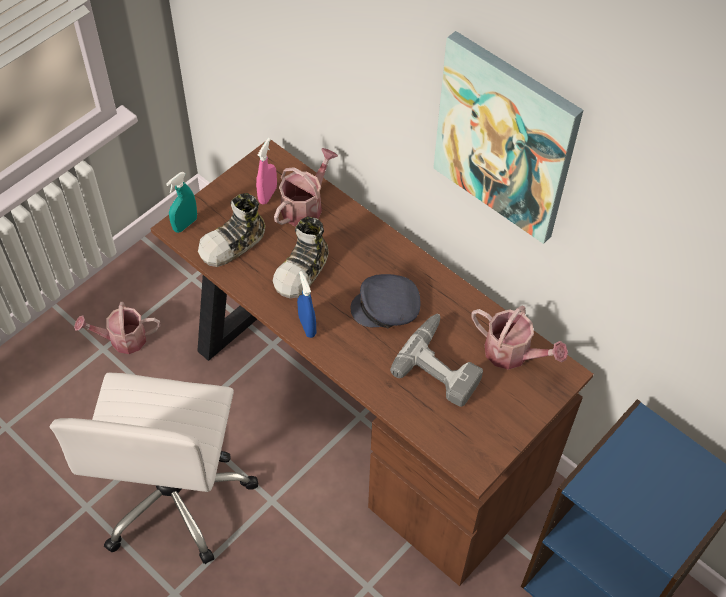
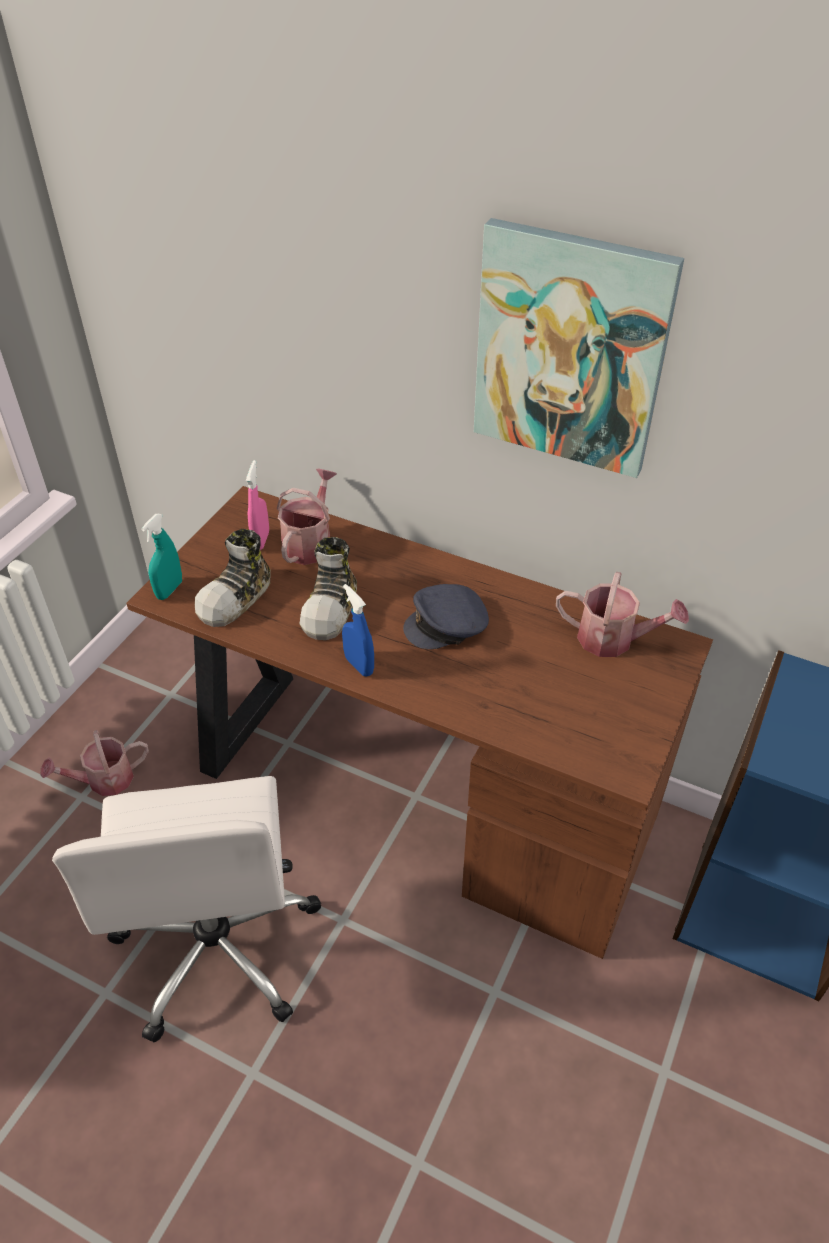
camera: 15 degrees left, 10 degrees down
(443, 364) = (539, 668): power drill -> none

